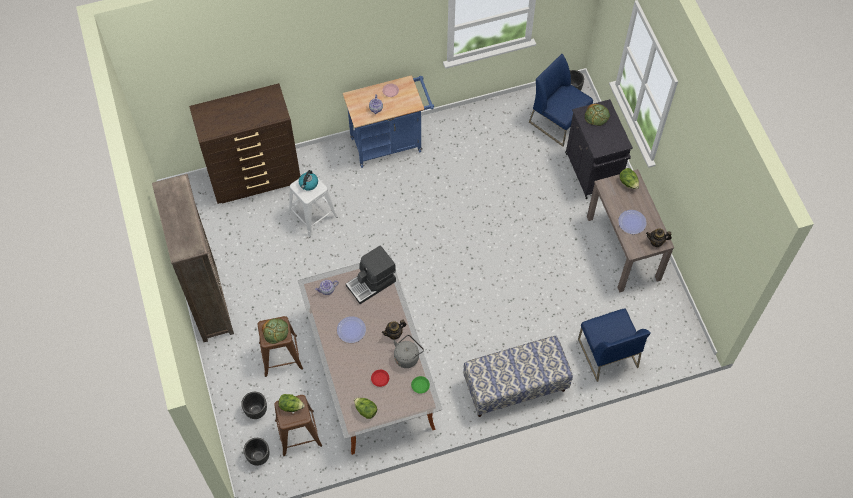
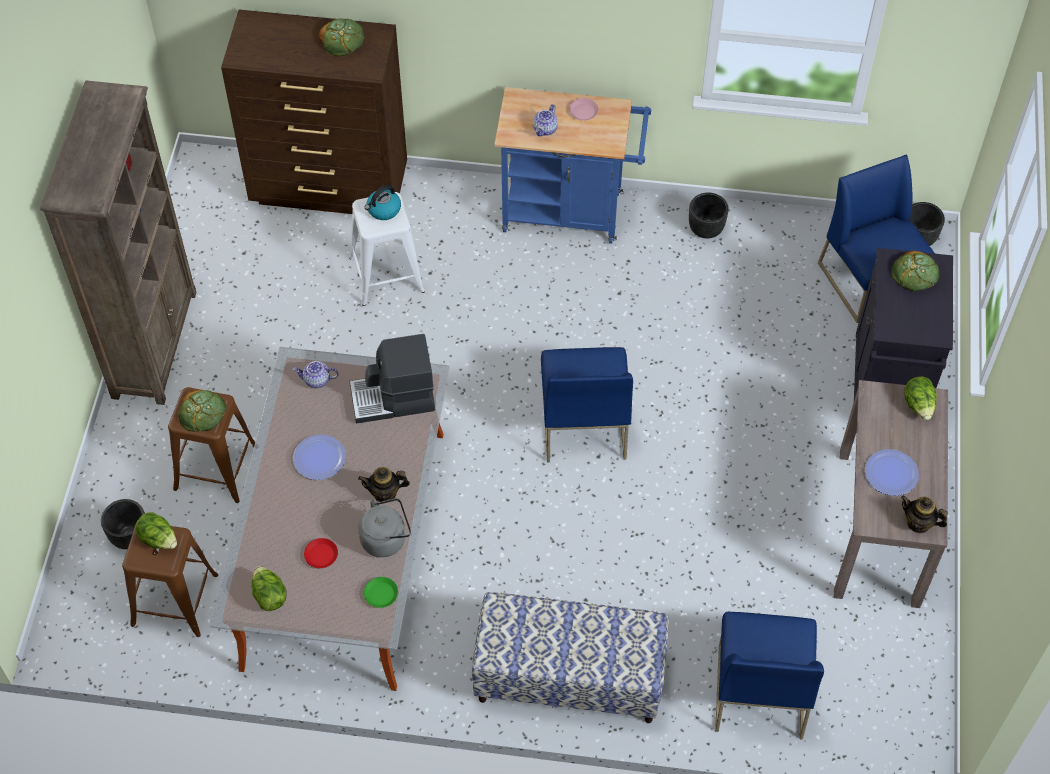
camera: 25 degrees right, 5 degrees down
(255, 102) = (342, 39): none -> bread
(258, 457) = (91, 610): black planter -> black planter (705, 229)
(455, 254) = (583, 423): none -> blue chair

